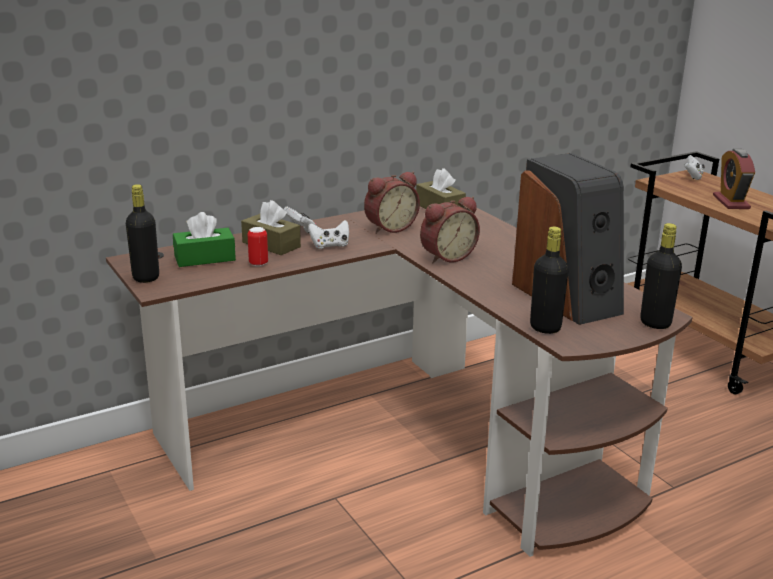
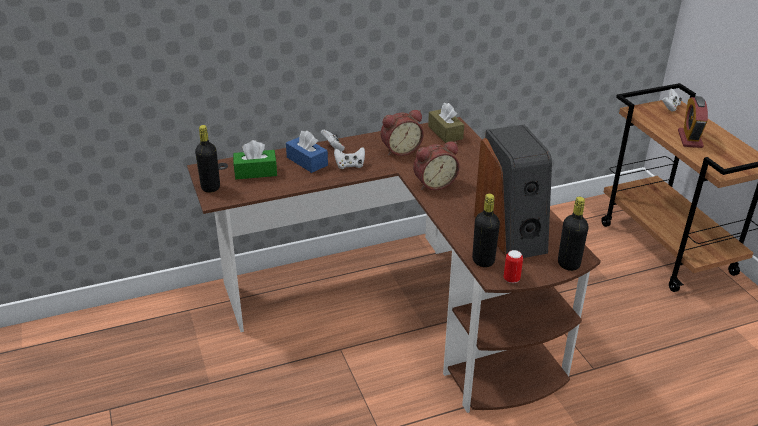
camera: 10 degrees right, 10 degrees up
(258, 264) = (293, 180): can -> can (511, 279)
(271, 244) = (307, 161): brown tissue box -> blue tissue box

